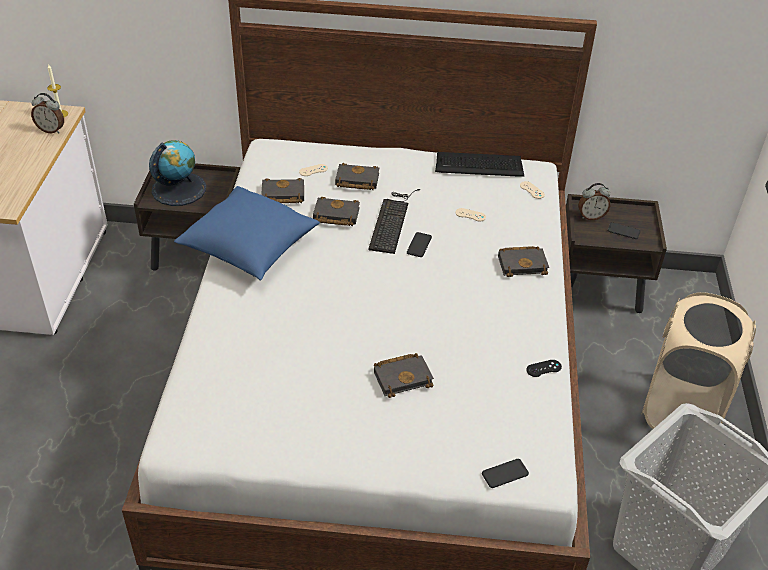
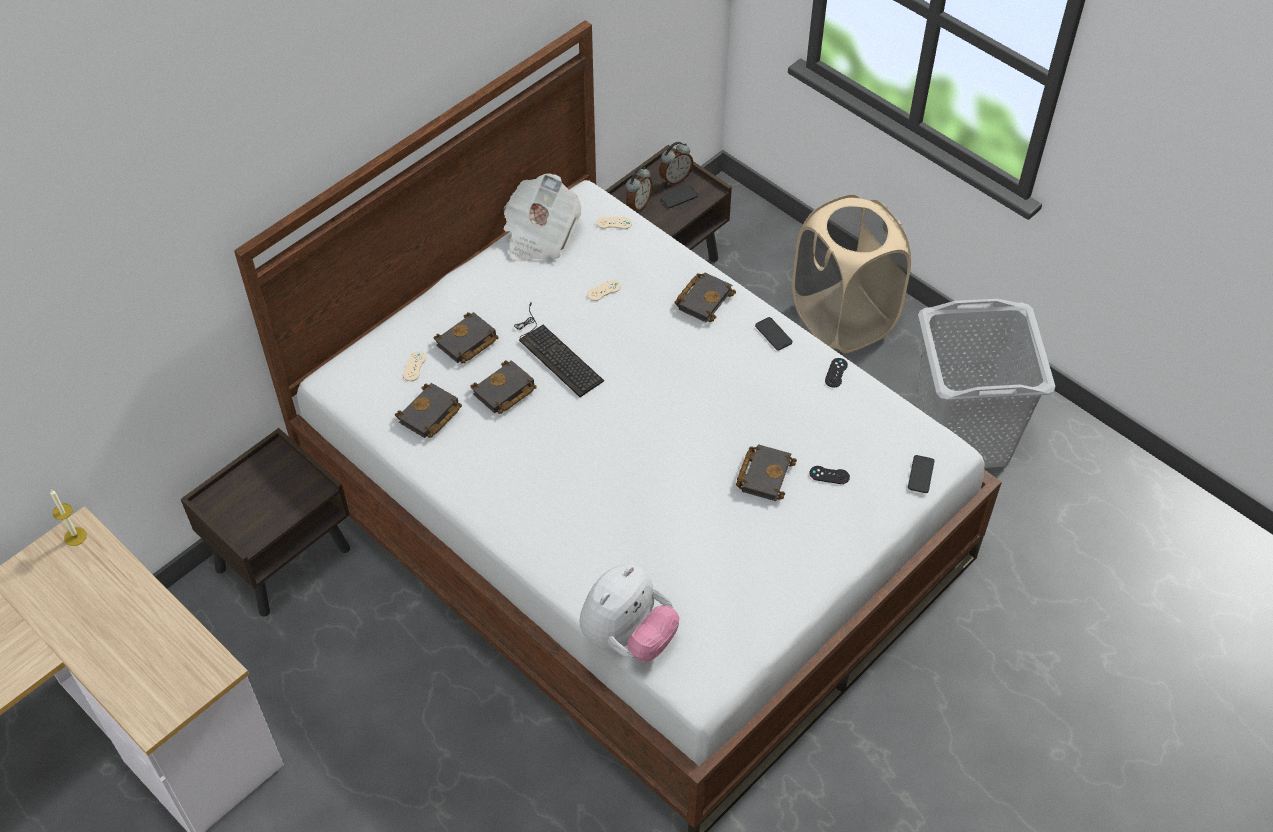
camera: 50 degrees left, 10 degrees up
(51, 130) = (101, 560): alarm clock -> alarm clock (675, 178)
(179, 189) = (255, 504): globe -> none
(188, 379) = (627, 637): none -> plush toy
(249, 249) = (487, 489): blue pillow -> none
(419, 245) = (609, 355): phone -> phone (773, 334)
(442, 415) = (829, 475): none -> black game controller
(479, 165) = (539, 235): keyboard -> newspaper

